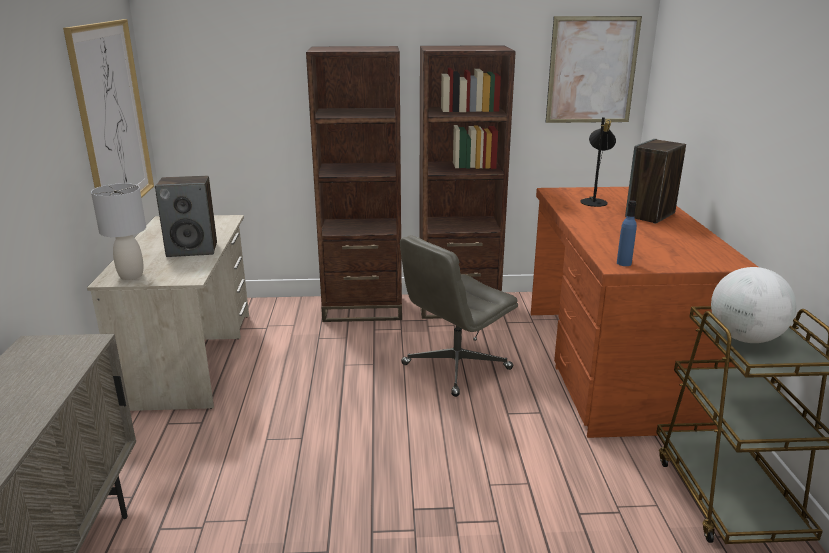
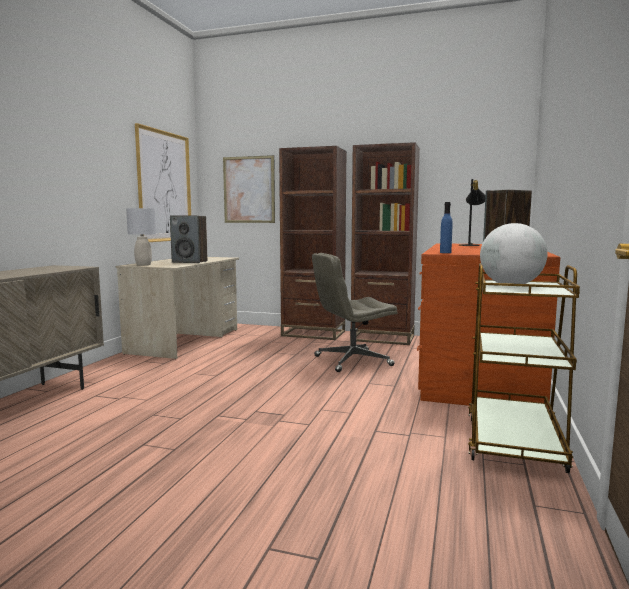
camera: 20 degrees right, 15 degrees down
(592, 70) = (487, 164): picture -> picture (249, 189)

